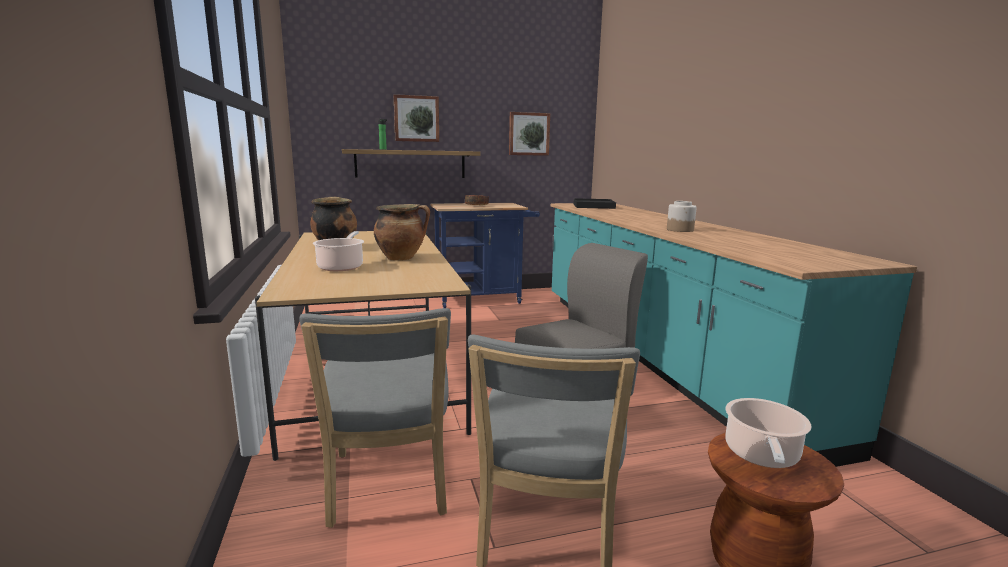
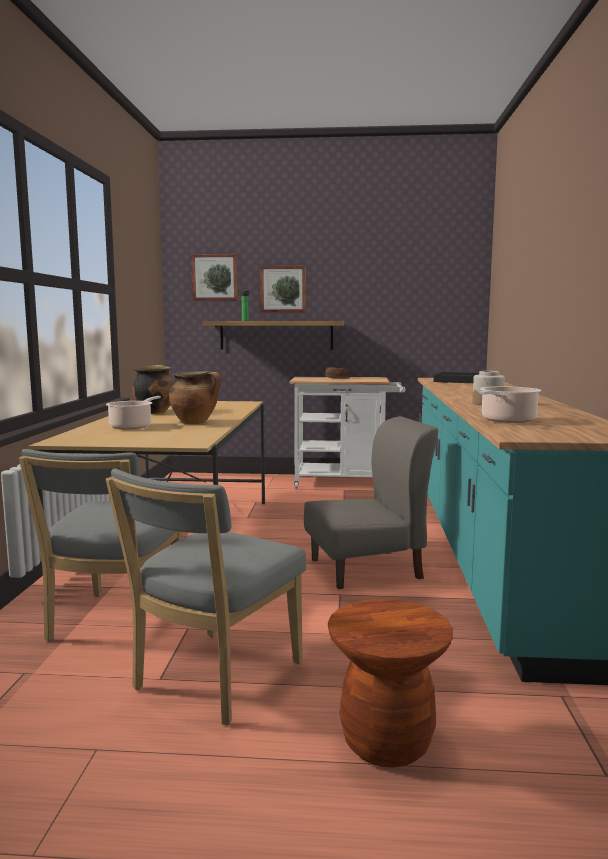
camera: 20 degrees right, 5 degrees down
(483, 299) = (346, 483): blue cart -> white cart
(528, 134) = (407, 301): picture -> picture (215, 277)
(761, 455) = (385, 619): cooking pot -> cooking pot (506, 420)

